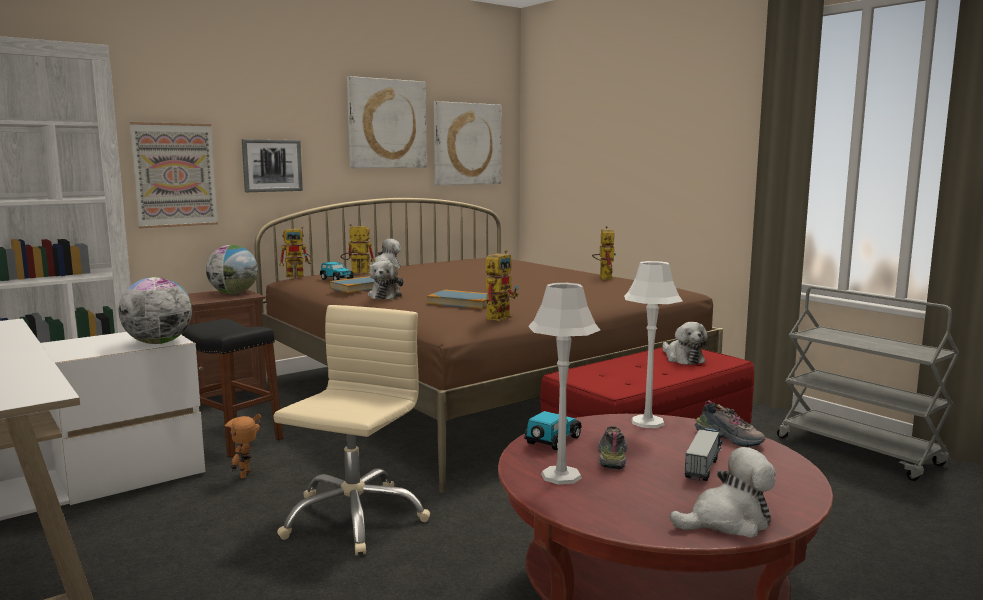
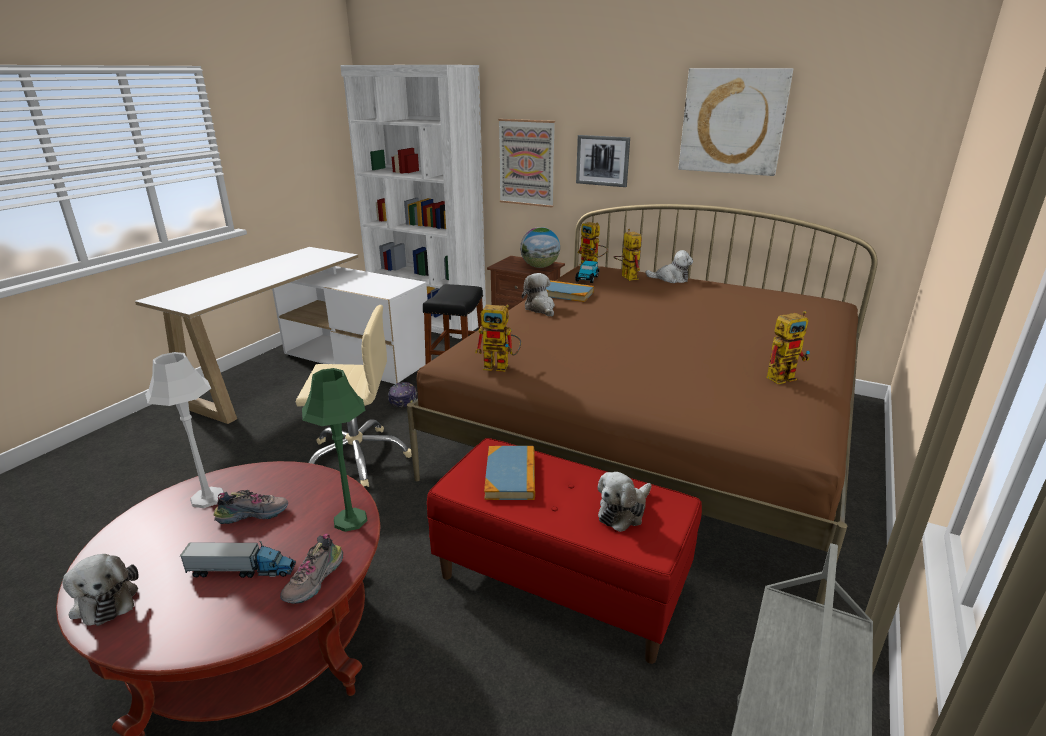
camera: 65 degrees right, 15 degrees up
(158, 343) = (380, 292): globe -> none
(249, 475) = (403, 399): toy robot -> cap
(385, 295) = (540, 308): plush toy -> plush toy turned 90 degrees clockwise
(463, 303) = (538, 340): book -> book (510, 475)
(467, 144) = (850, 150): picture -> none
(552, 441) = (286, 478): toy car -> none
(647, 422) = (350, 519): white table lamp -> green table lamp

